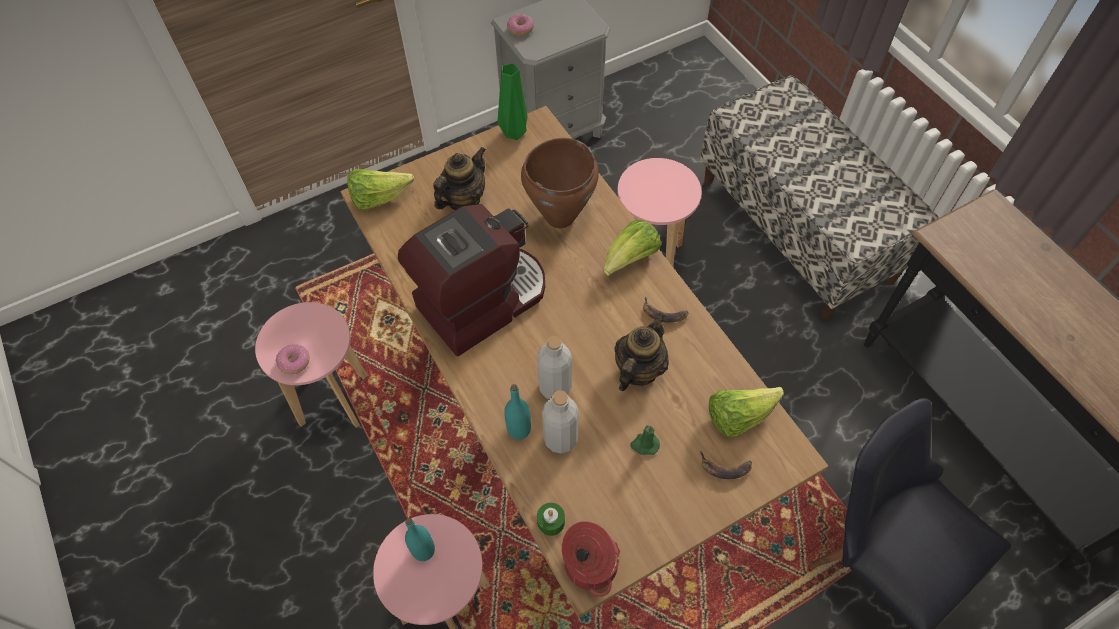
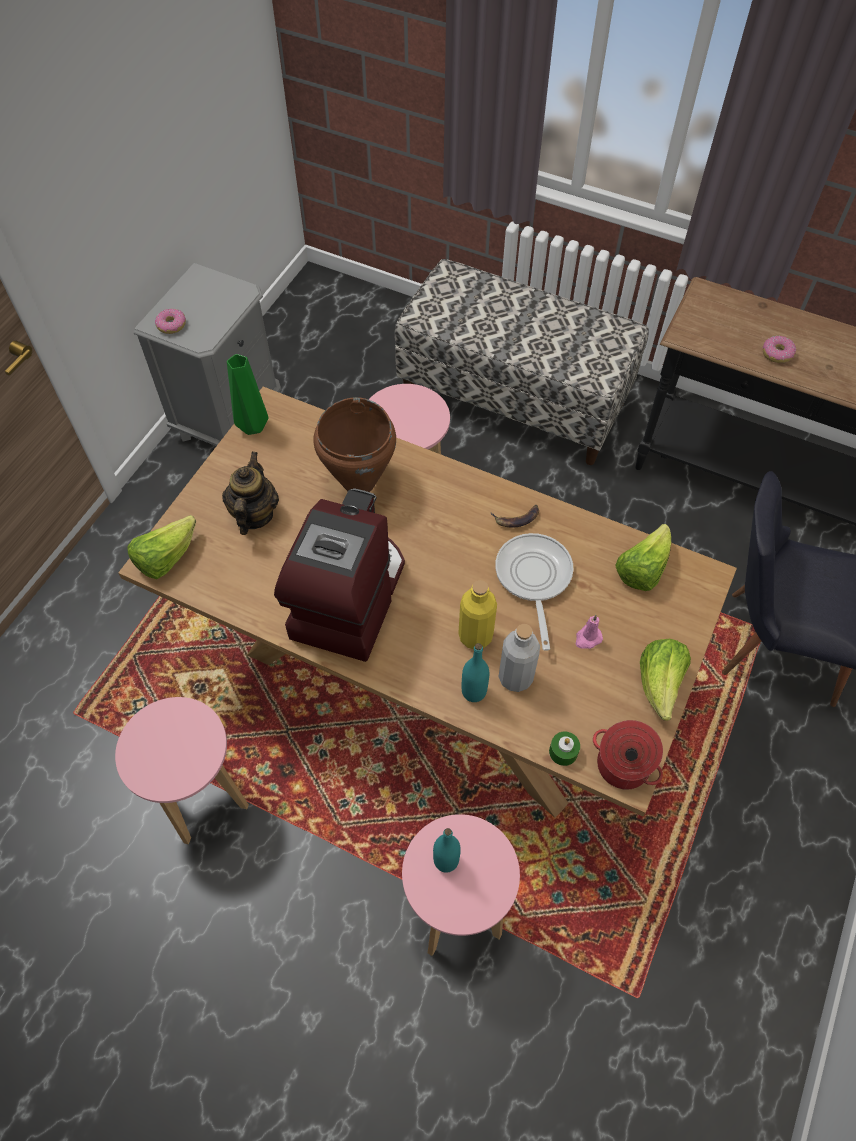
camera: 35 degrees left, 0 degrees up
(294, 362) = (179, 771): donut -> donut (777, 353)
(555, 387) = (475, 636): grey bottle -> yellow bottle
(630, 259) = (452, 487): lettuce -> lettuce (660, 684)
(638, 370) = (533, 579): teapot -> frying pan
(644, 445) = (587, 638): green candle -> pink candle
(725, 467) = (663, 617): banana -> none

